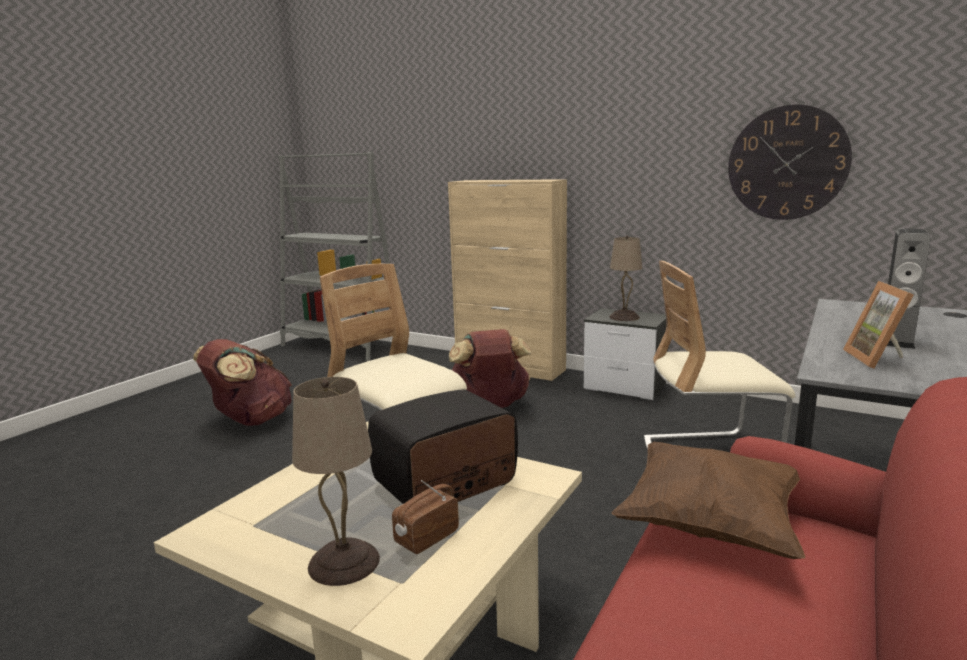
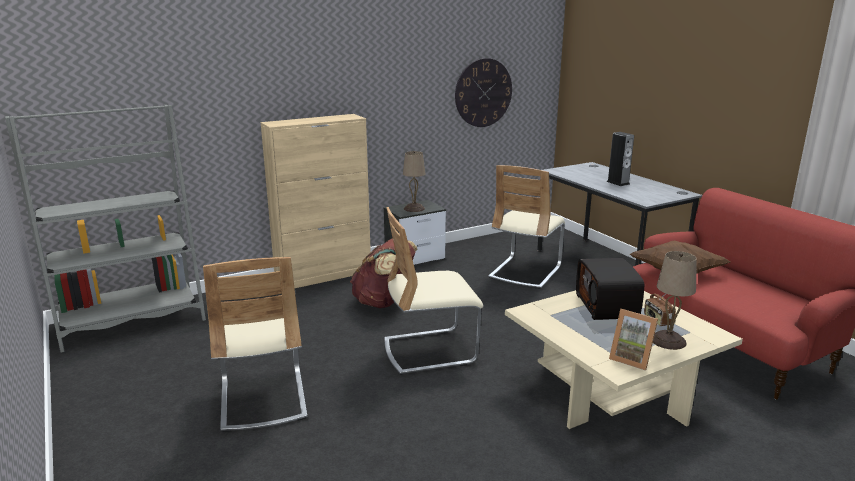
camera: 60 degrees left, 5 degrees up
(250, 420) = (262, 399): brown backpack -> beige chair
(879, 359) = (637, 191): picture frame -> picture frame (631, 359)

